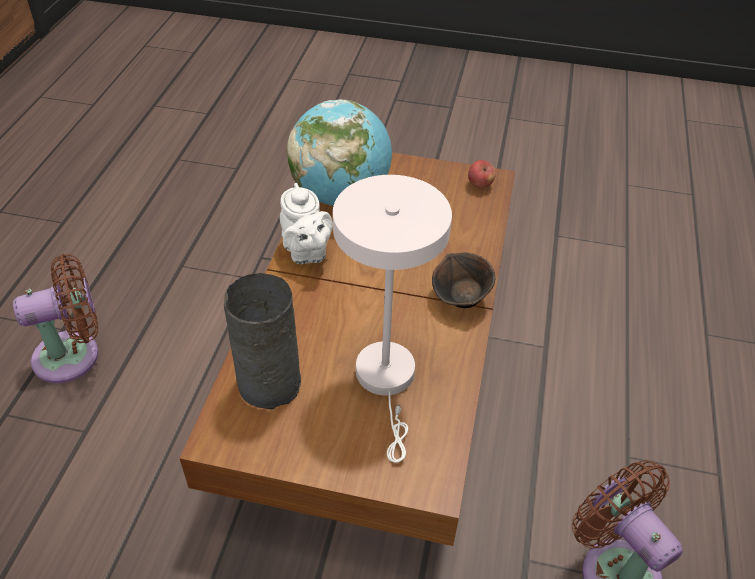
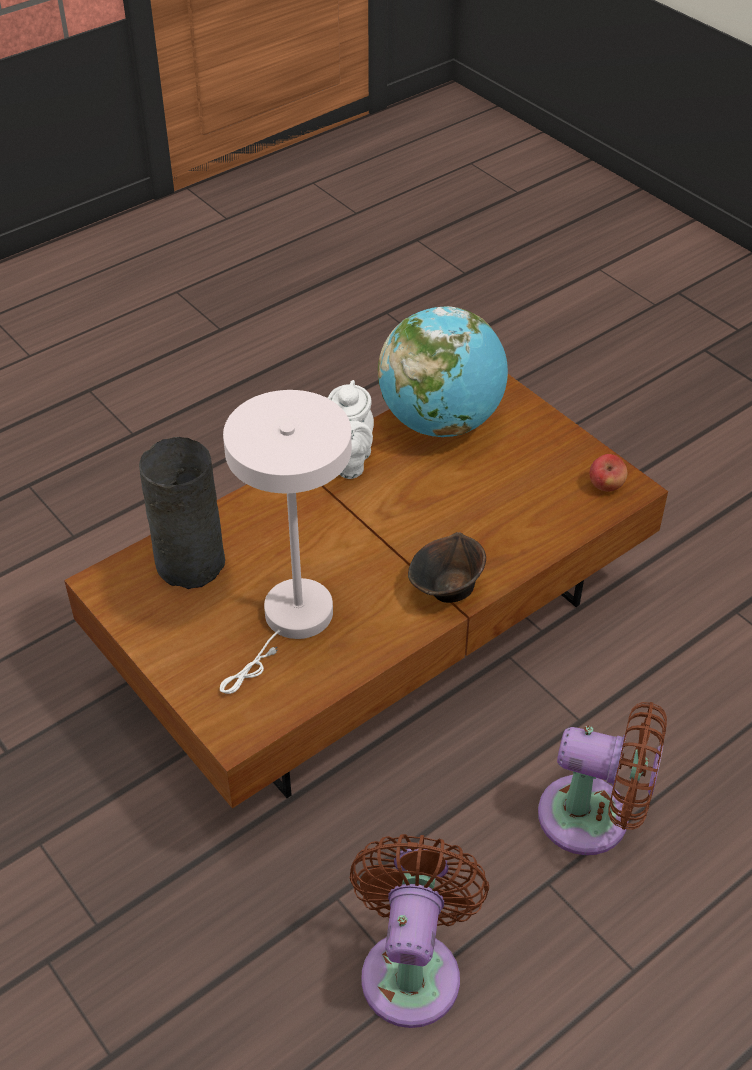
camera: 40 degrees right, 0 degrees up
(74, 355) = (122, 463): brown fan -> brown fan (594, 818)

